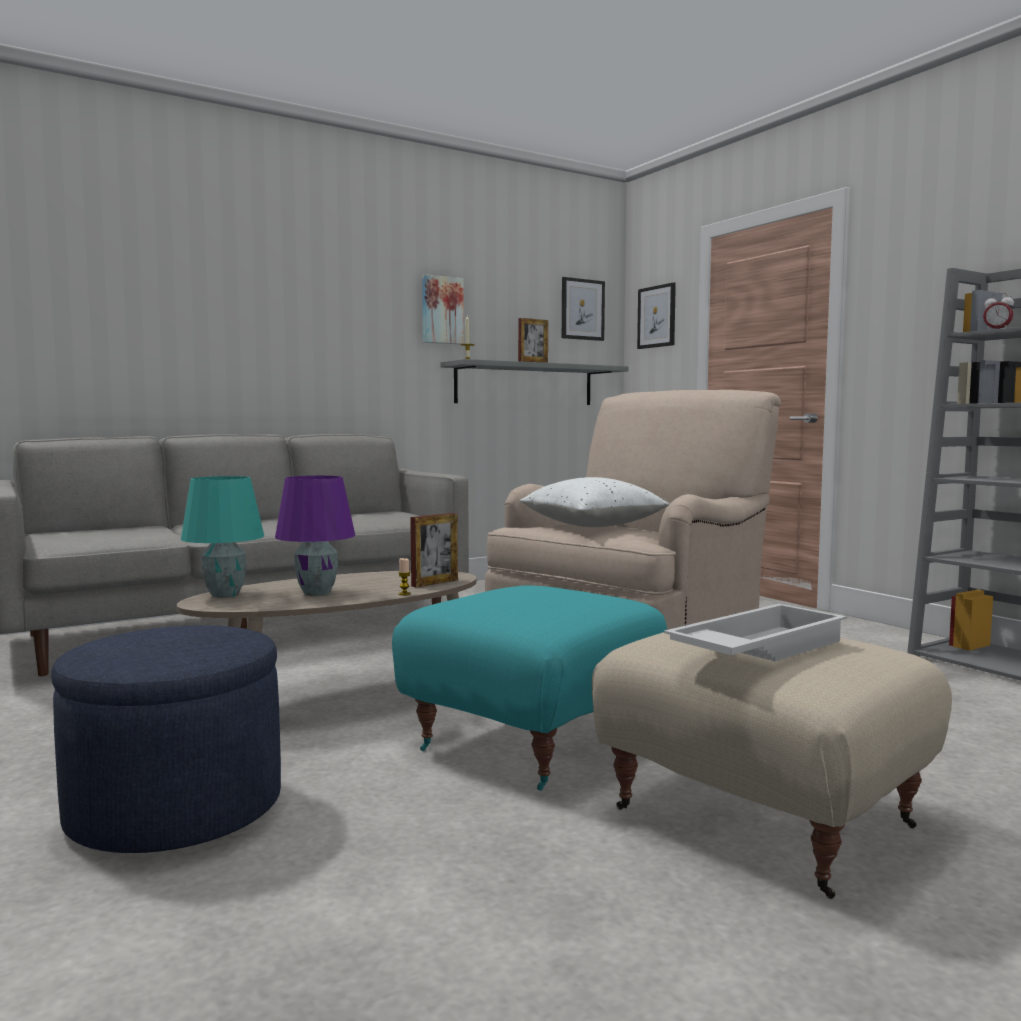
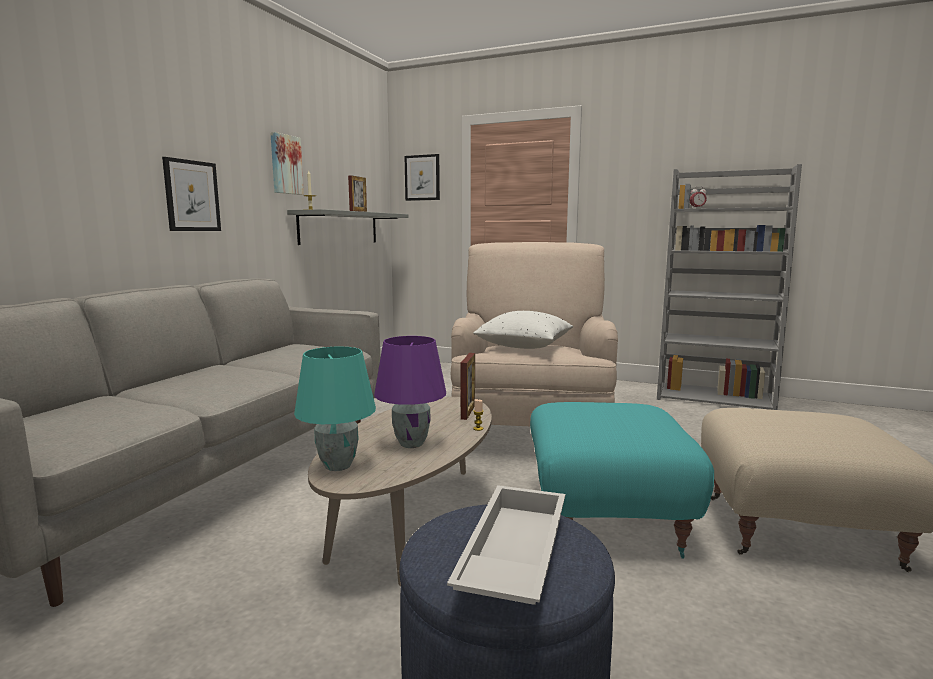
camera: 35 degrees left, 5 degrees up
(582, 309) = (368, 168): picture -> picture (192, 196)
(756, 648) = (823, 432): white tray -> white tray (511, 554)

